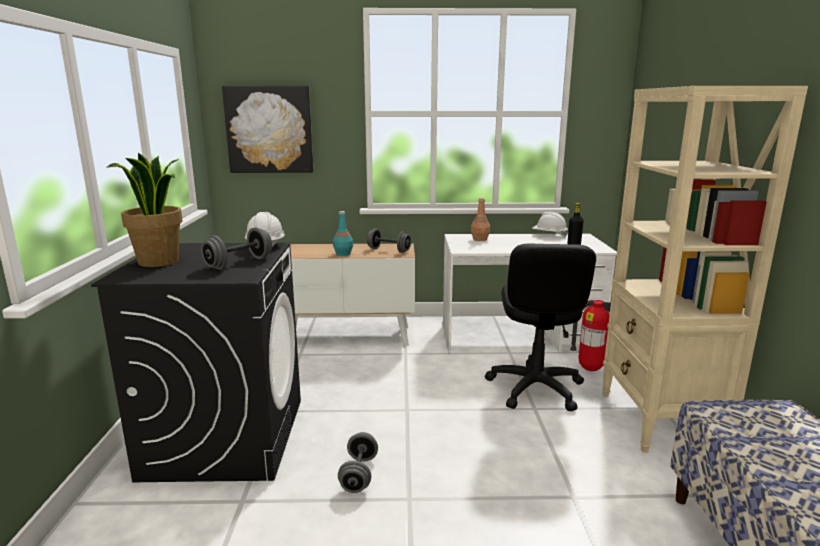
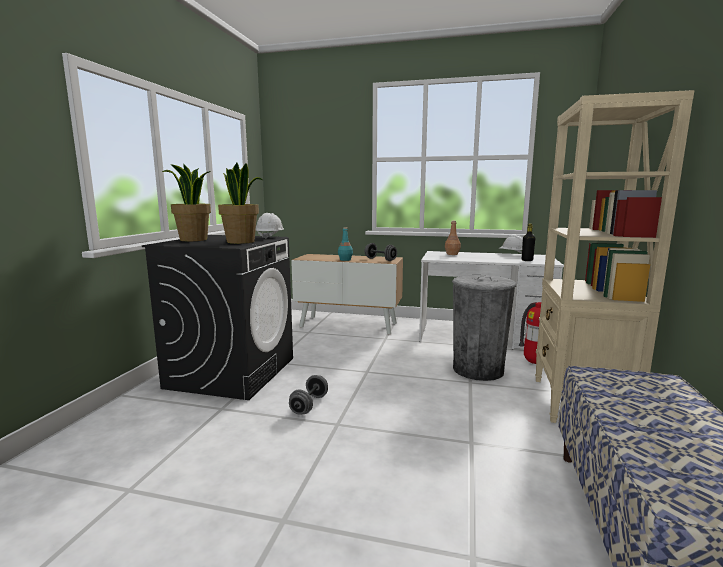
camera: 15 degrees right, 5 degrees down
(239, 263) = (241, 242): grey dumbbell -> potted plant
(269, 129) = (305, 172): picture -> none
(535, 388) = (478, 369): black office chair -> grey trash can

